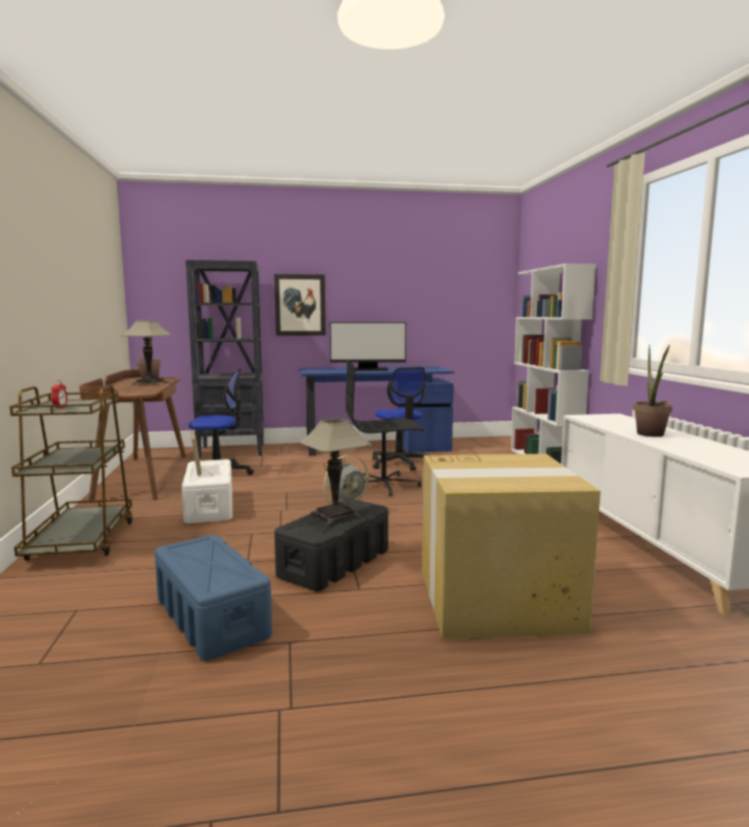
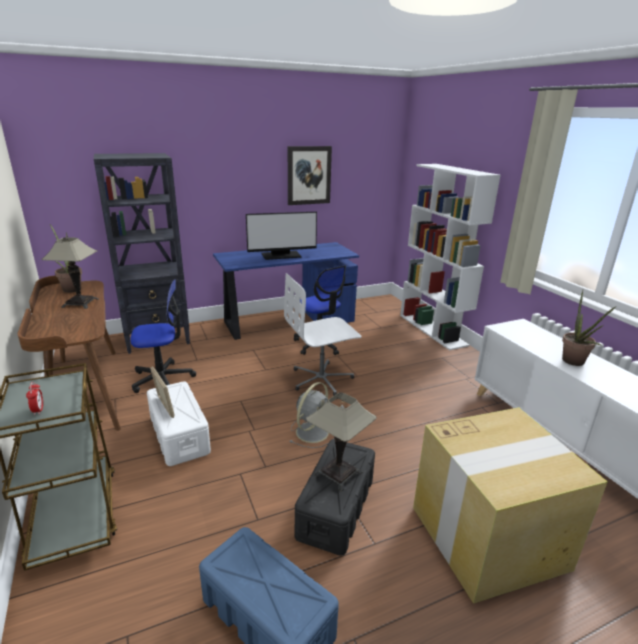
camera: 15 degrees left, 15 degrees up
(300, 305) = (209, 192): picture -> picture (309, 175)
(384, 485) = (322, 379): black office chair -> white office chair

